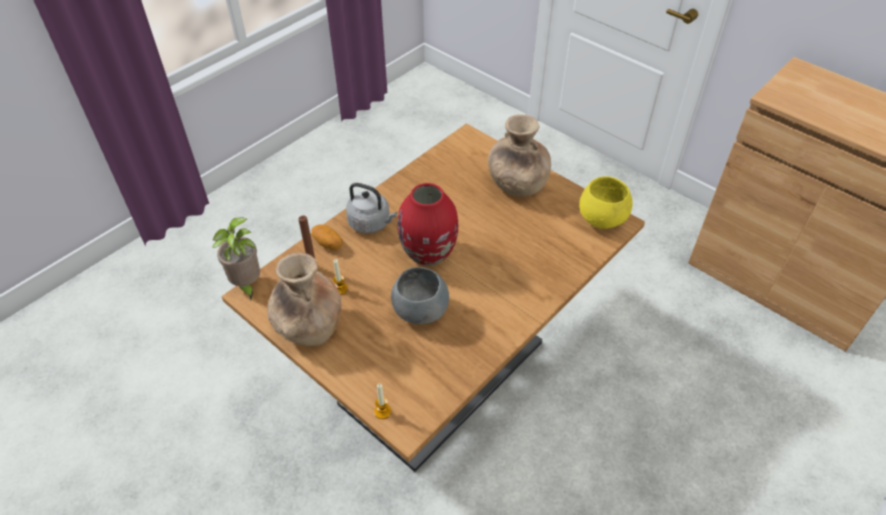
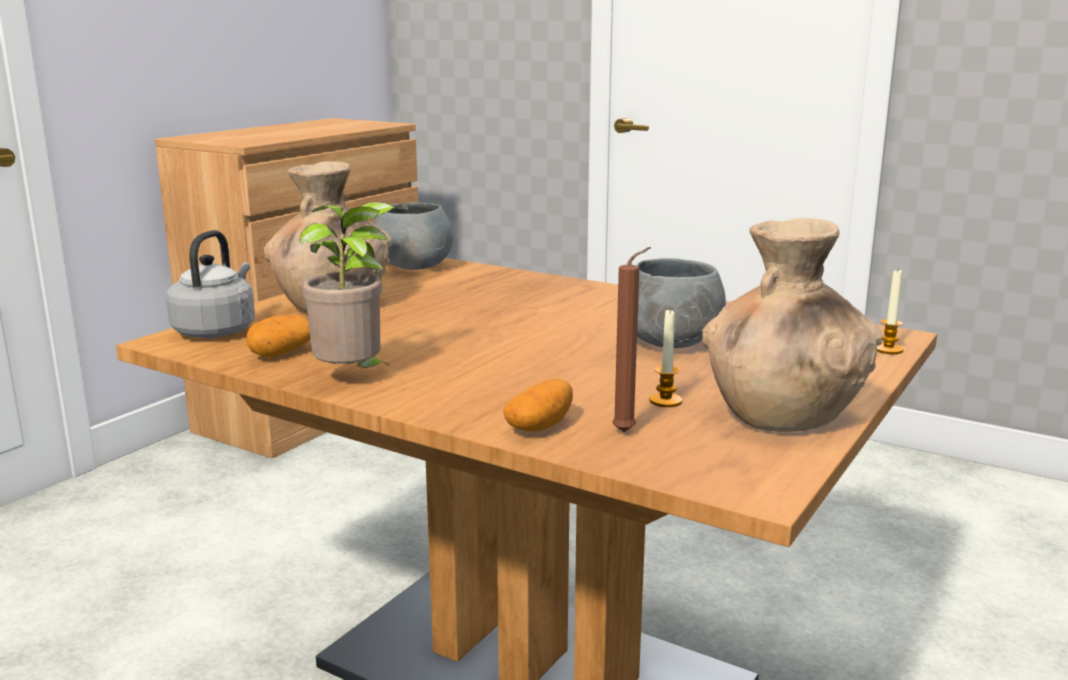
camera: 100 degrees left, 30 degrees down
(246, 285) = (730, 496): potted plant -> potted plant (353, 379)
(371, 223) = (461, 394): grey kettle -> grey kettle (217, 330)
(429, 254) = (531, 346): red vase -> none
(440, 170) = (281, 353): none -> potato
(602, 219) = (414, 266): yellow bowl -> grey bowl

